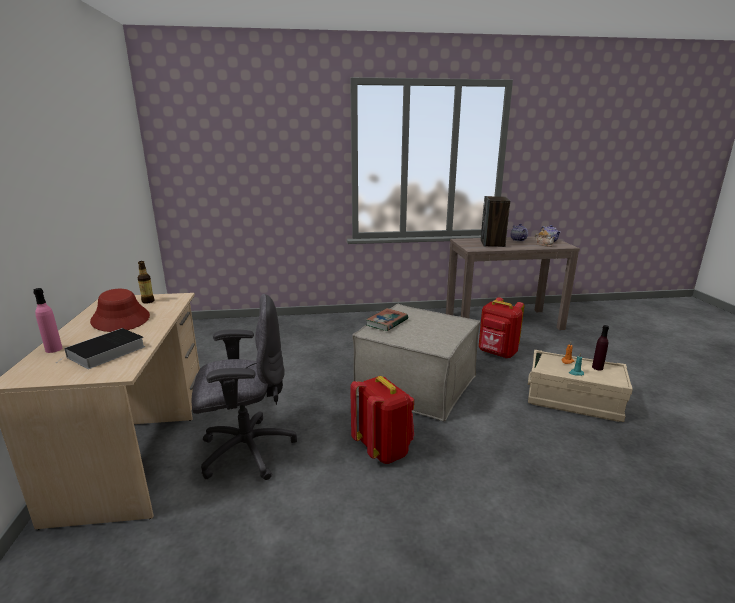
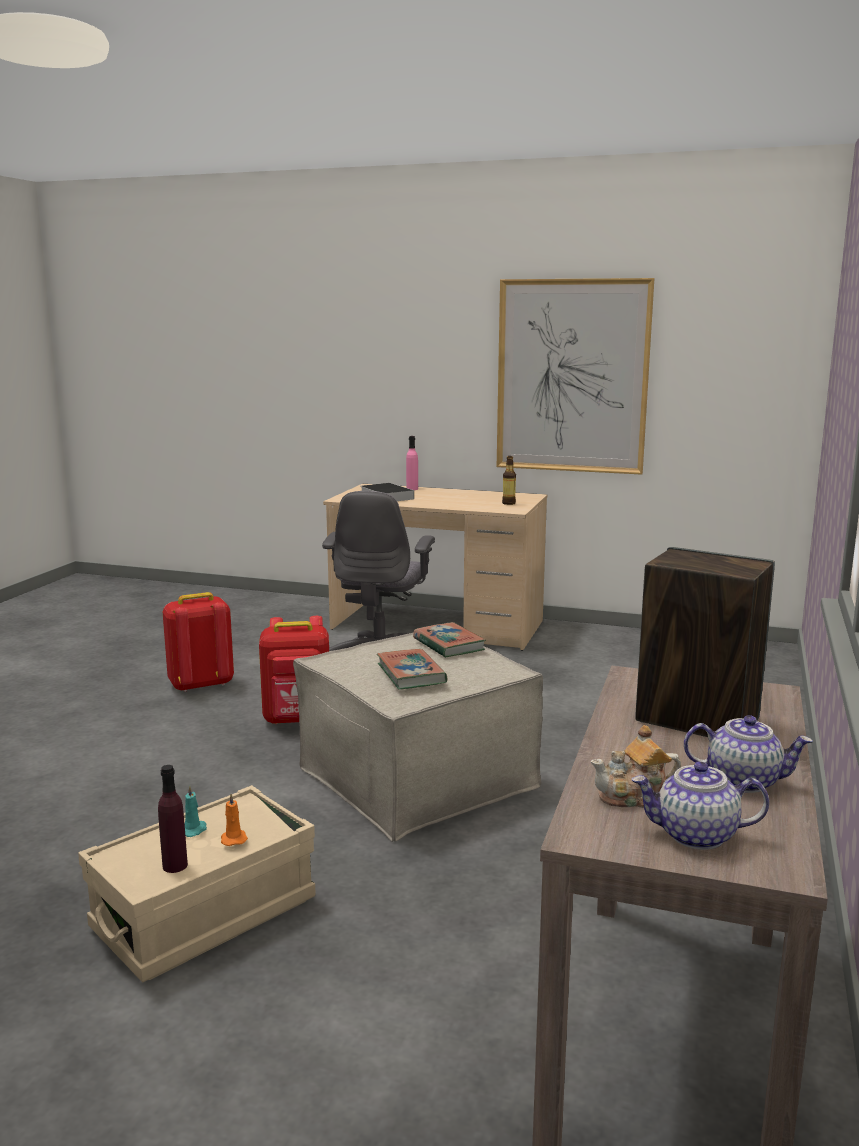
camera: 115 degrees right, 5 degrees down
(79, 189) = (572, 376): none -> picture
(121, 319) = (462, 498): red hat -> none
(435, 322) = (411, 674): none -> book
(497, 353) = (462, 914): red backpack -> red backpack (200, 684)

